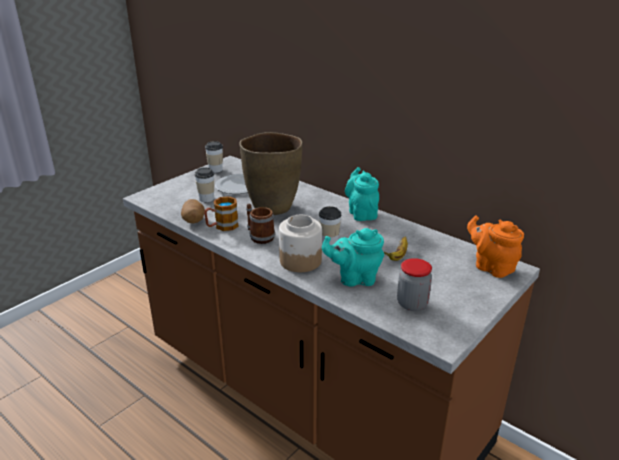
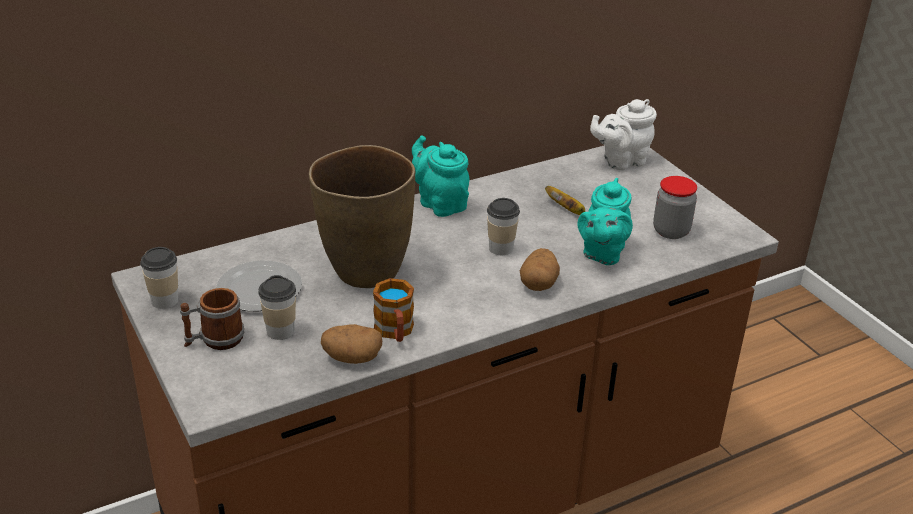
camera: 70 degrees left, 5 degrees up
(259, 236) = (450, 303): mug -> mug (214, 340)
(300, 261) = (538, 283): jar -> potato
(361, 213) = (440, 203): turquoise teapot -> turquoise teapot turned 45 degrees clockwise
(491, 267) = (621, 161): orange teapot -> white teapot

